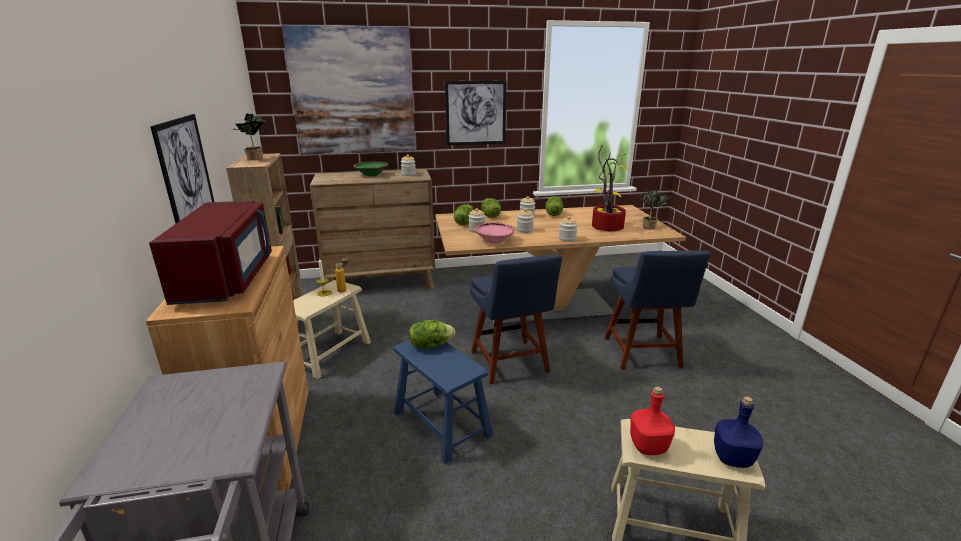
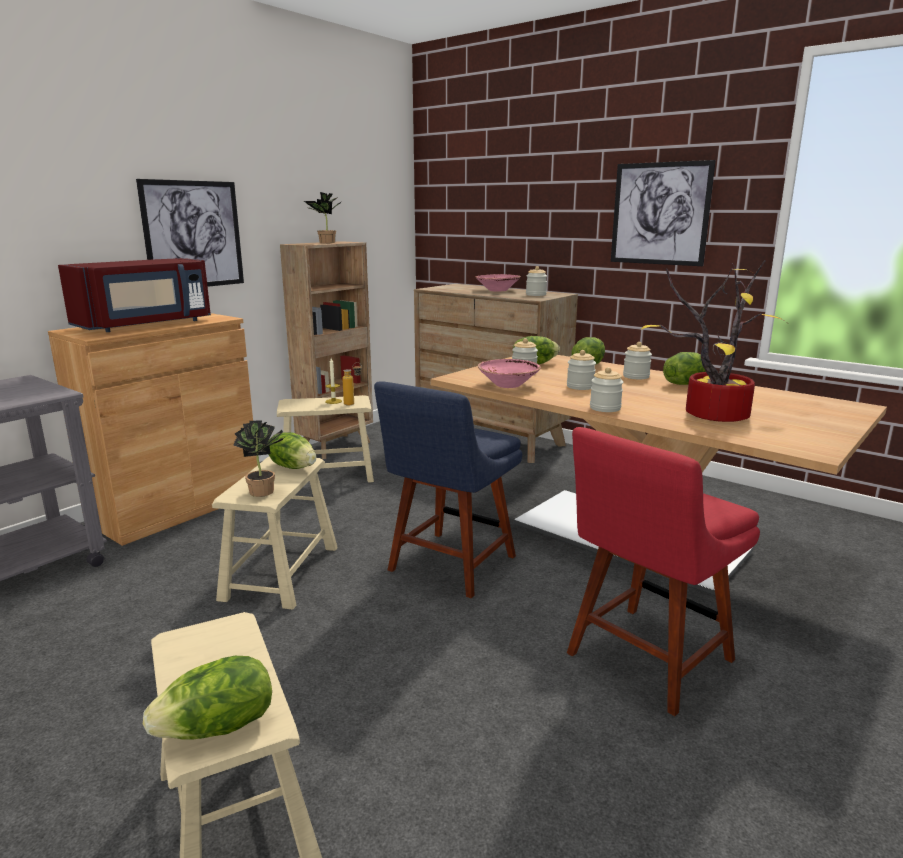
camera: 50 degrees right, 5 degrees down
(353, 92) = (505, 182): picture -> none
(372, 175) = (497, 290): green bowl -> pink bowl
(442, 423) = (281, 572): blue stool -> beige stool
(643, 354) = (645, 660): blue chair -> red chair
(647, 446) = (195, 645): red bottle -> none
(650, 227) = (807, 435): potted plant -> potted plant (265, 492)
(733, 458) = (218, 728): blue bottle -> lettuce

